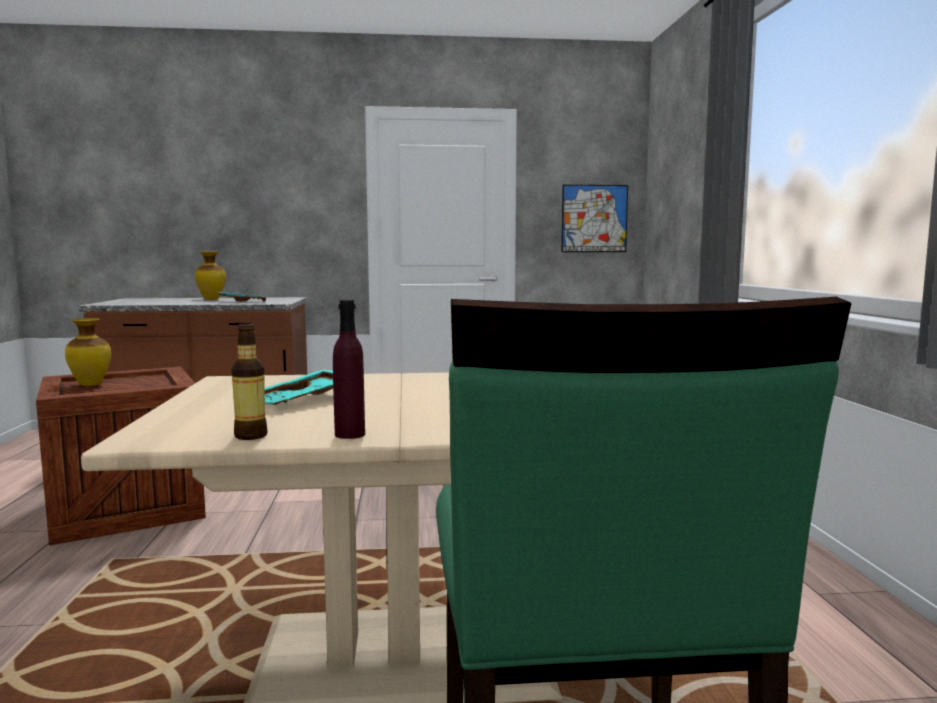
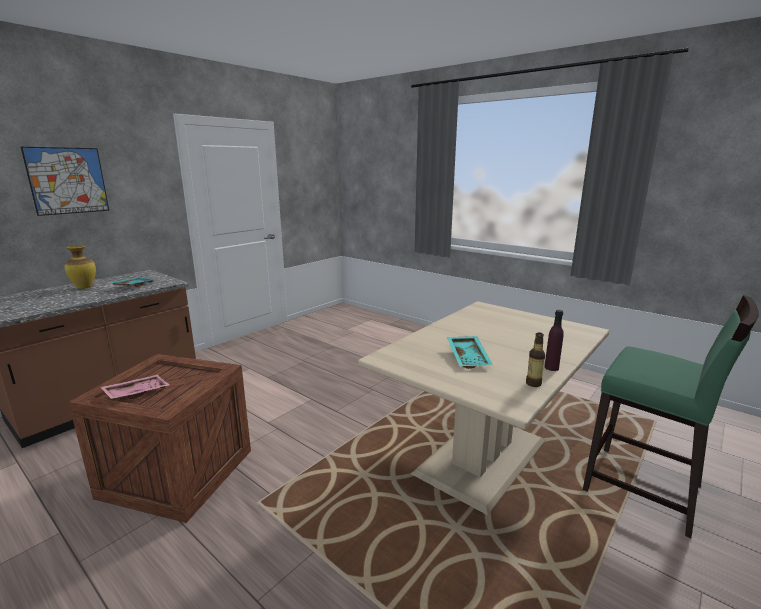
camera: 45 degrees left, 10 degrees up
(90, 385) = (136, 393): vase -> pink tray
(594, 218) = (317, 193): picture -> picture (67, 181)

